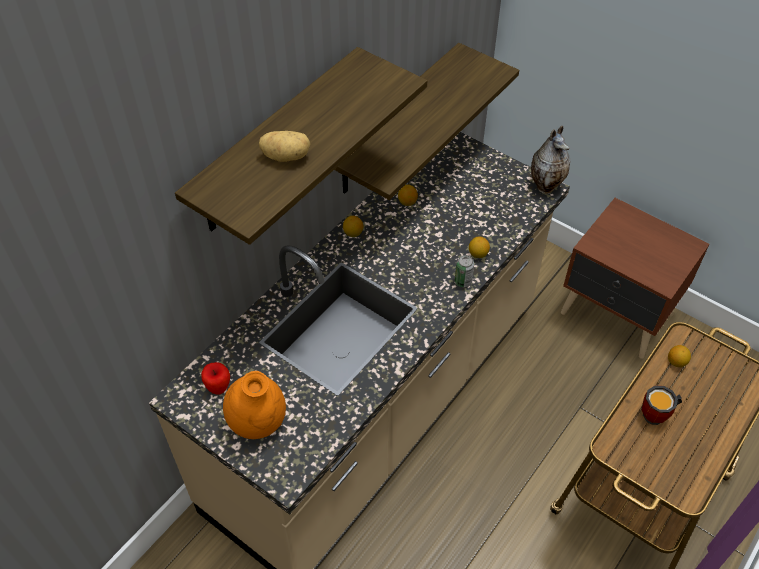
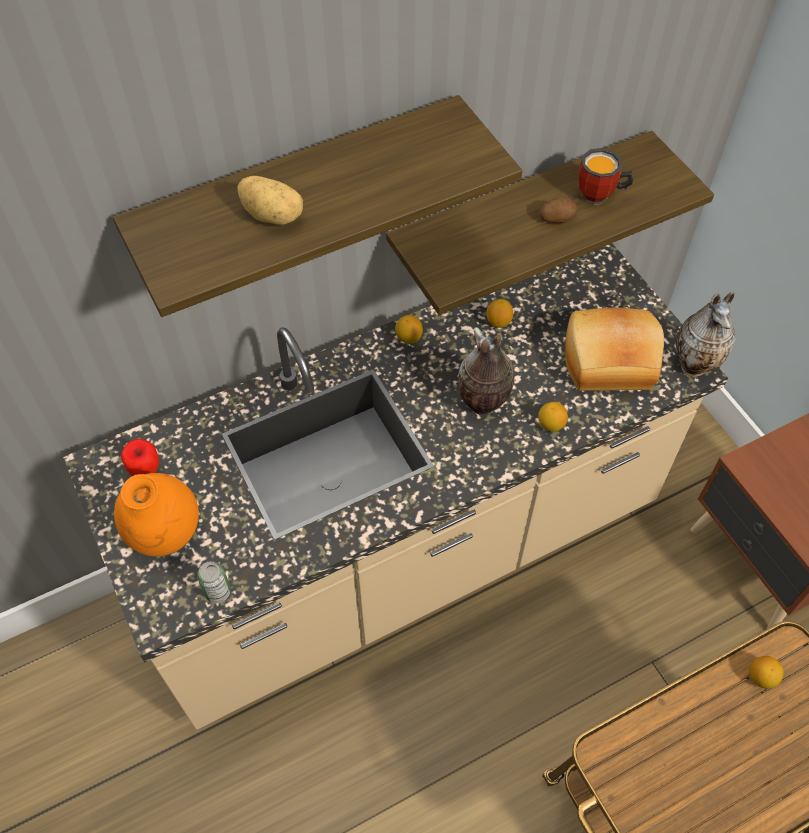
camera: 25 degrees right, 5 degrees up
(426, 258) = (482, 404): none -> vase
(431, 114) = (556, 218): none -> potato
(463, 281) = (511, 453): can -> can (218, 592)
(493, 203) = (609, 363): none -> bread
(657, 416) = (692, 741): mug -> mug (600, 197)

